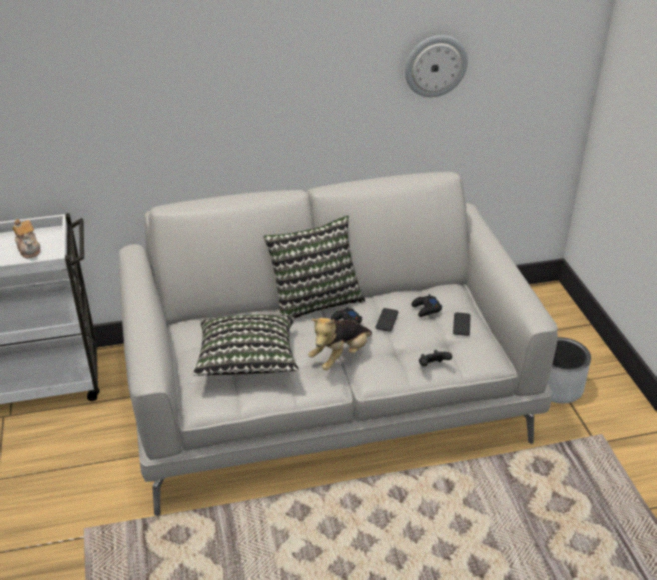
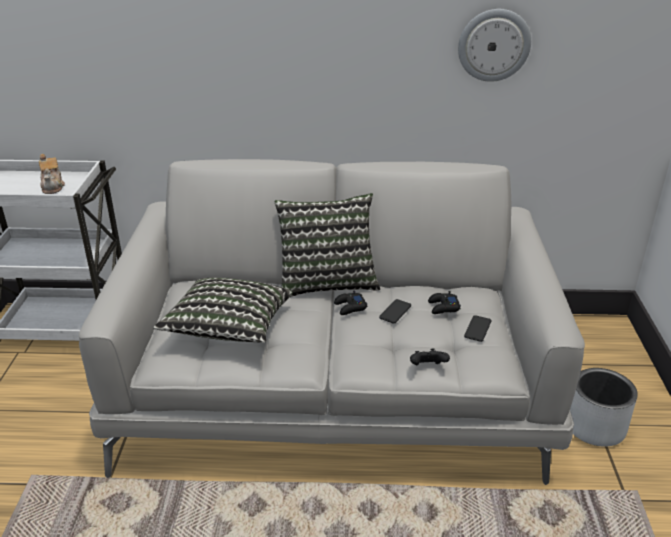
camera: 15 degrees right, 5 degrees down
(340, 356) = (328, 340): plush toy -> none

